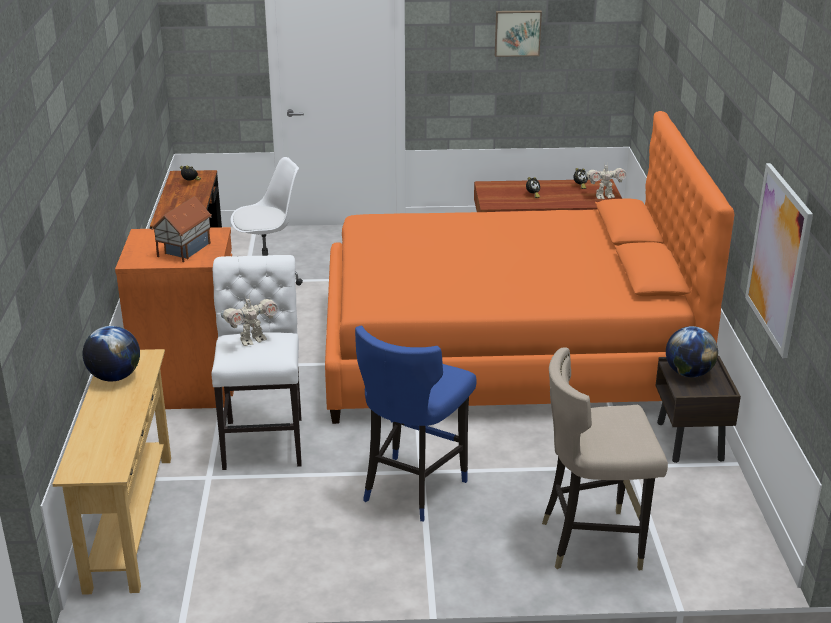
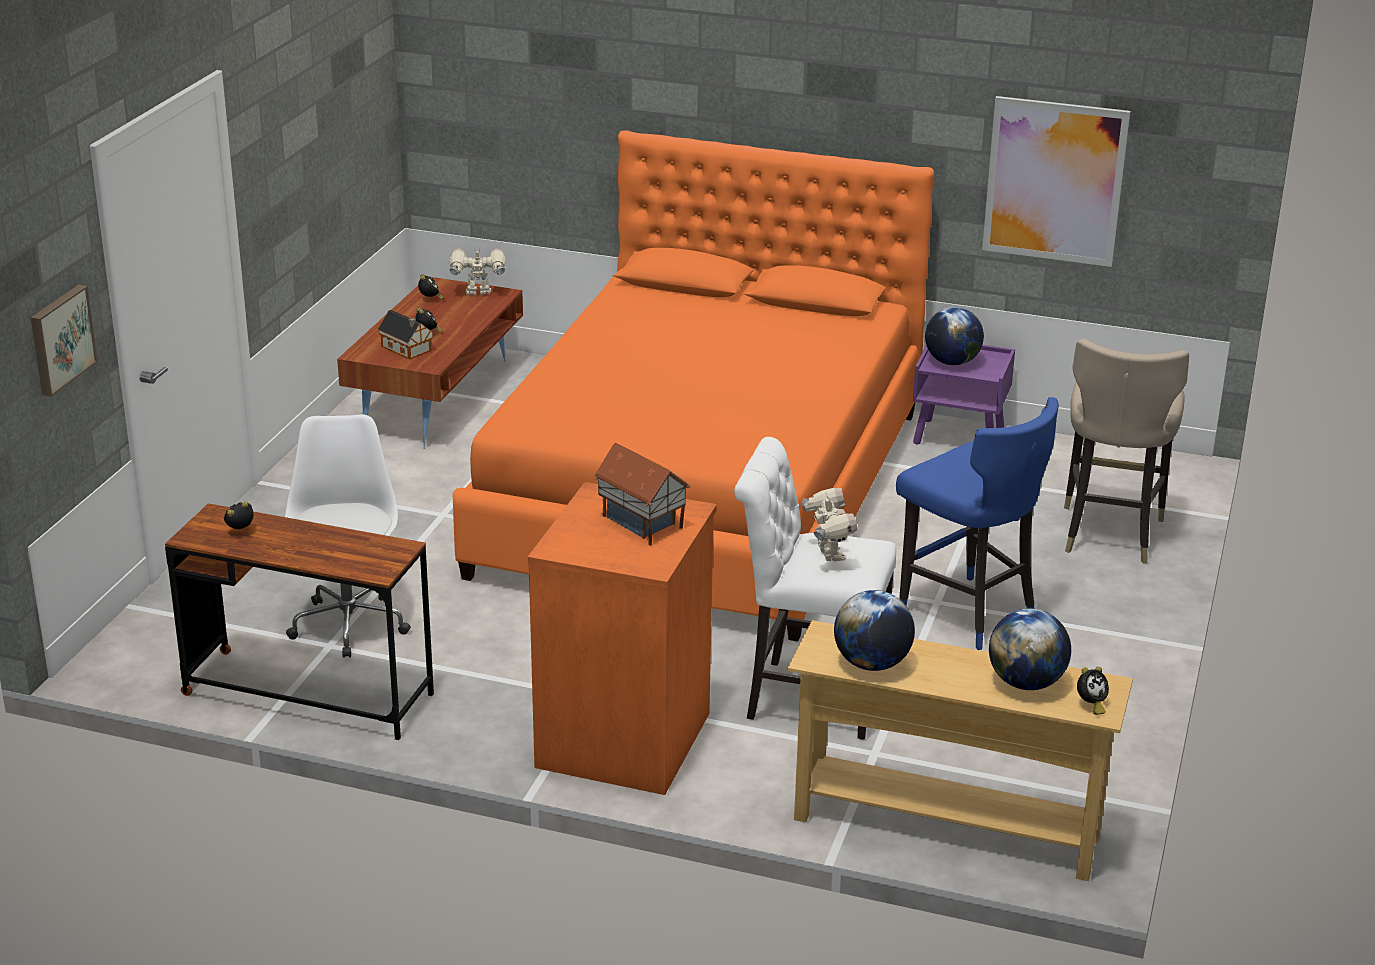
camera: 70 degrees left, 0 degrees up
(82, 467) = (1090, 705): none -> alarm clock
(106, 437) = (1026, 683): none -> globe
(505, 194) = (407, 349): none -> toy house
(517, 33) = (317, 117): picture -> picture (60, 339)
(604, 196) = (478, 294): toy robot -> toy robot turned 105 degrees counterclockwise
(690, 442) = (960, 437): brown nightstand -> purple nightstand

